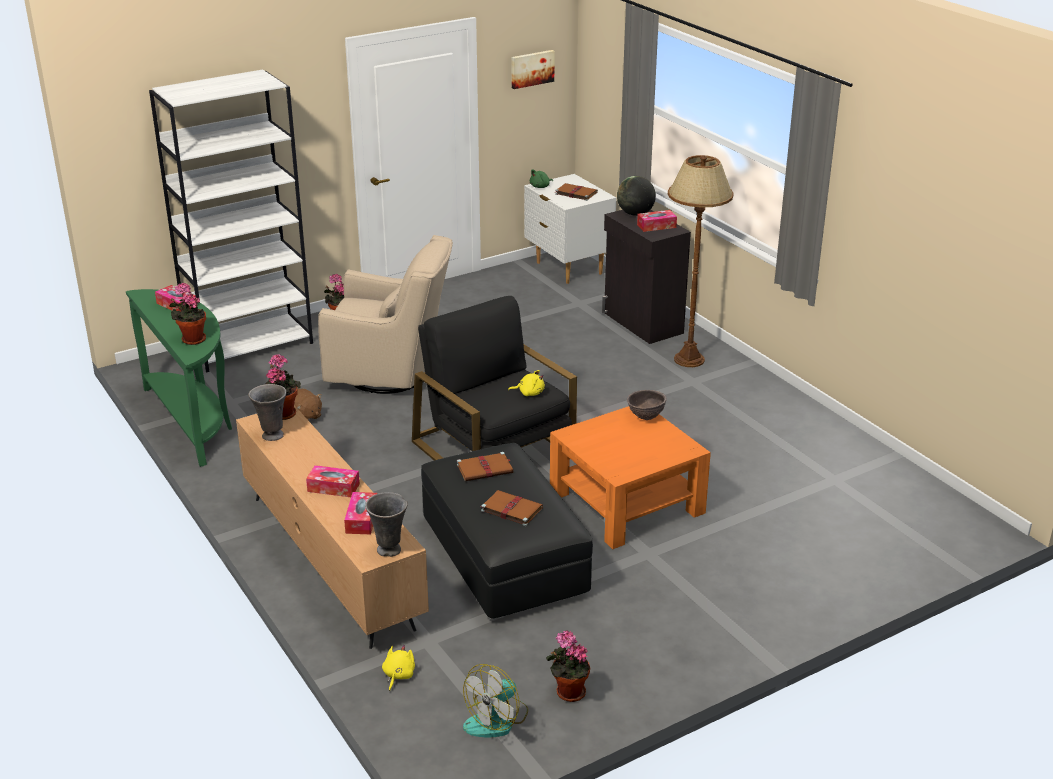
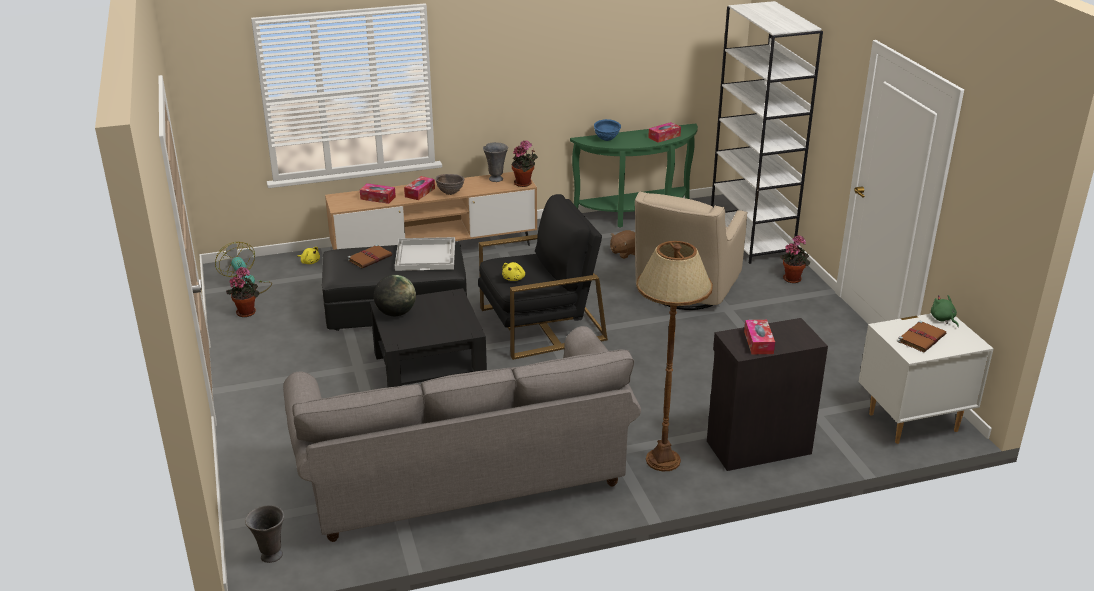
camera: 105 degrees right, 0 degrees up
(191, 339) = (606, 140): potted plant -> blue bowl
(389, 550) = (339, 203): grey vase -> grey vase (270, 556)
(485, 469) = (426, 255): brown book -> white tray
(531, 68) = (995, 189): picture -> none
(626, 502) = (429, 371): orange coffee table -> black coffee table
(635, 214) = (797, 336): globe -> globe (396, 313)
(645, 417) = (458, 332): brown bowl -> brown bowl (450, 193)
(780, 449) = (462, 474): none -> grey sofa

